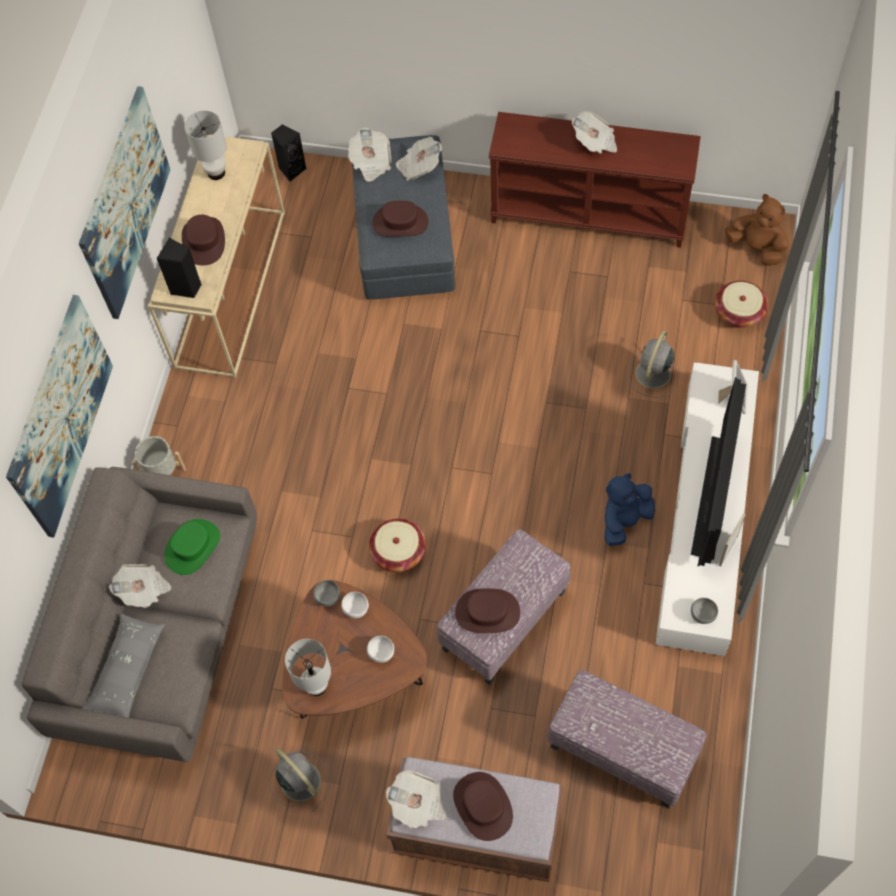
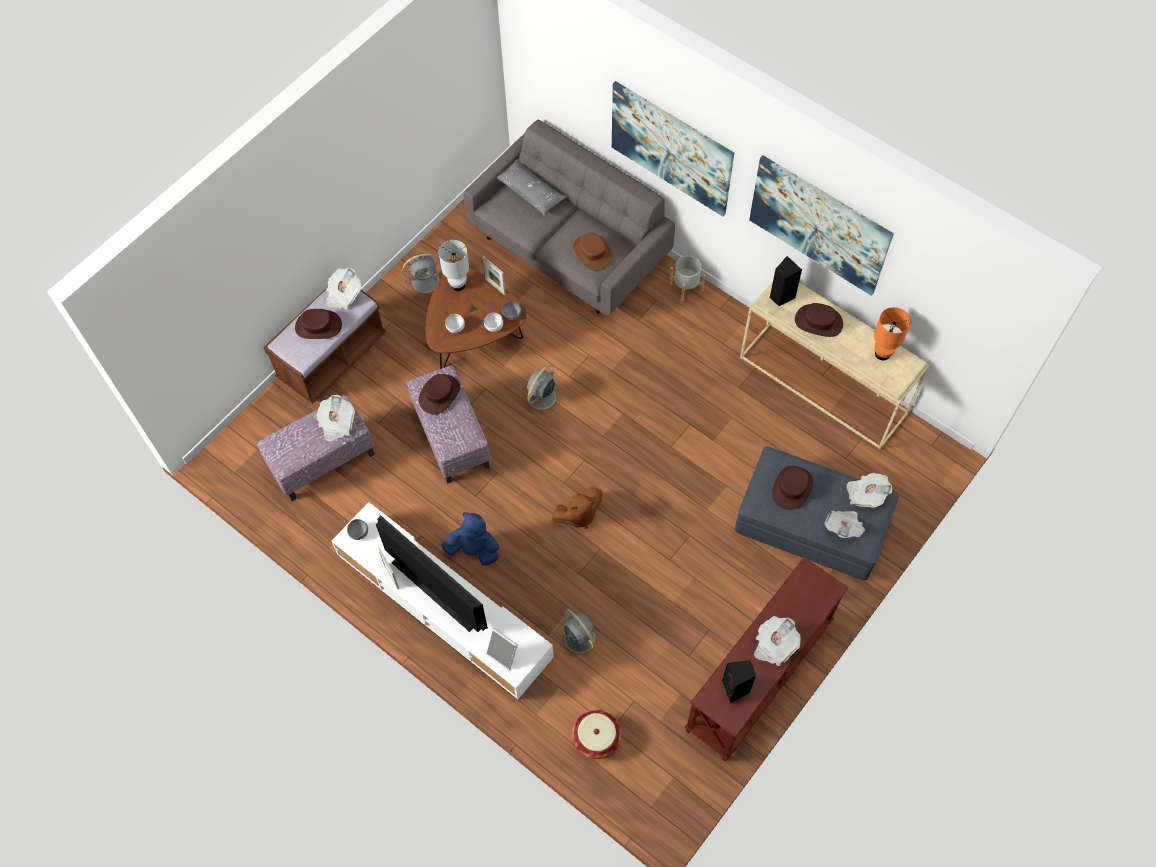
camera: 115 degrees right, 0 degrees up
(144, 590) = (578, 217): newspaper -> newspaper (336, 424)
(192, 547) = (592, 252): green hat -> brown hat
(216, 173) = (882, 353): white table lamp -> orange table lamp
(291, 169) = (923, 473): black speaker -> black speaker (736, 689)
(296, 639) = (495, 286): none -> picture frame
(398, 552) = (540, 398): basket -> grey fan
(624, 520) = (474, 550): blue plush toy -> blue plush toy turned 60 degrees counterclockwise
(756, 247) = (651, 794): brown plush toy -> brown plush toy (578, 515)

